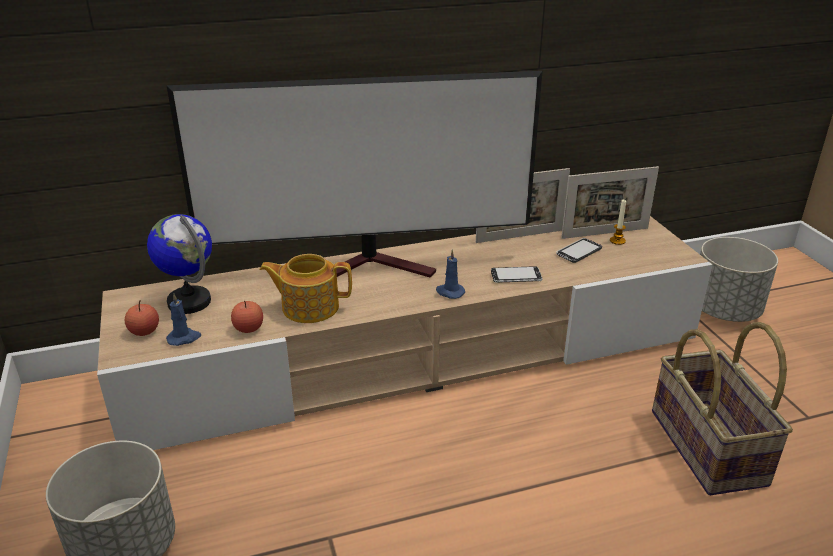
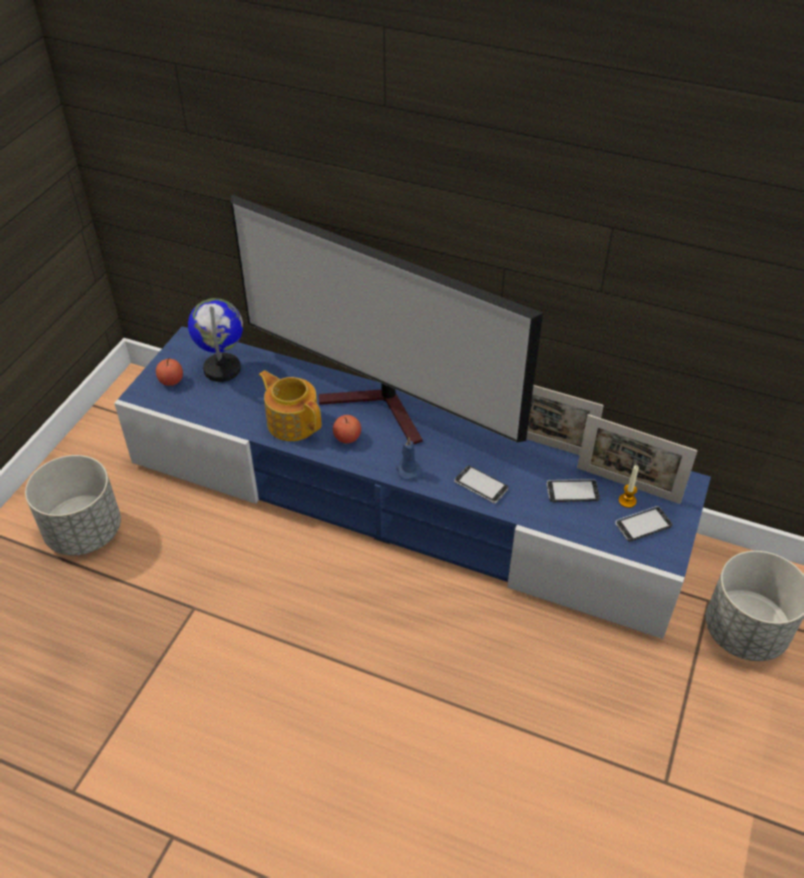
camera: 40 degrees right, 15 degrees up
(184, 338) = (188, 402): blue candle -> none
(248, 328) = (234, 418): apple -> apple (347, 438)
(417, 356) = (403, 502): beige tv stand -> blue tv stand
(646, 248) = (643, 525): none -> phone
(709, 447) = (535, 740): basket -> none

